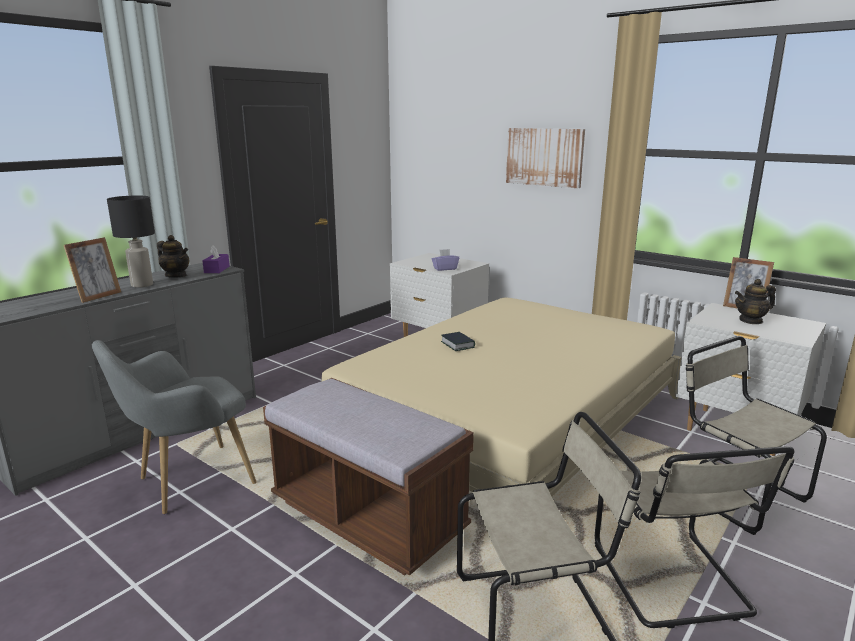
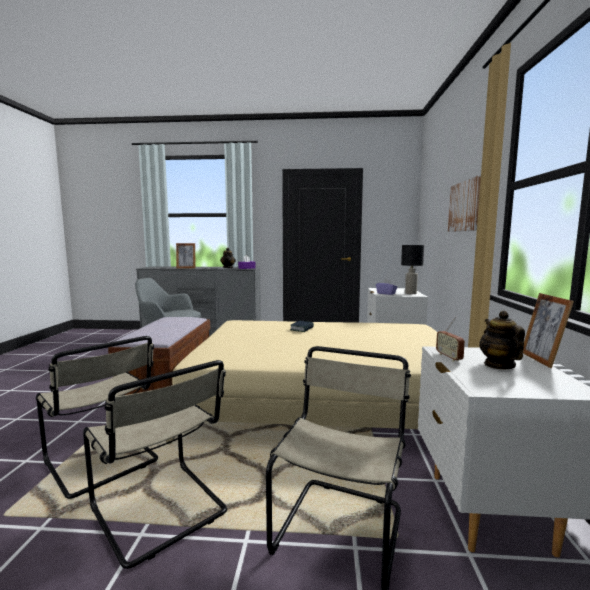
camera: 55 degrees right, 10 degrees down
(142, 285) = (208, 268): black table lamp -> black table lamp (410, 293)
(673, 582) = (161, 512): beige chair -> beige chair turned 90 degrees counterclockwise
(725, 325) = (449, 357): none -> radio
(751, 320) = (499, 365): teapot -> teapot turned 45 degrees clockwise

